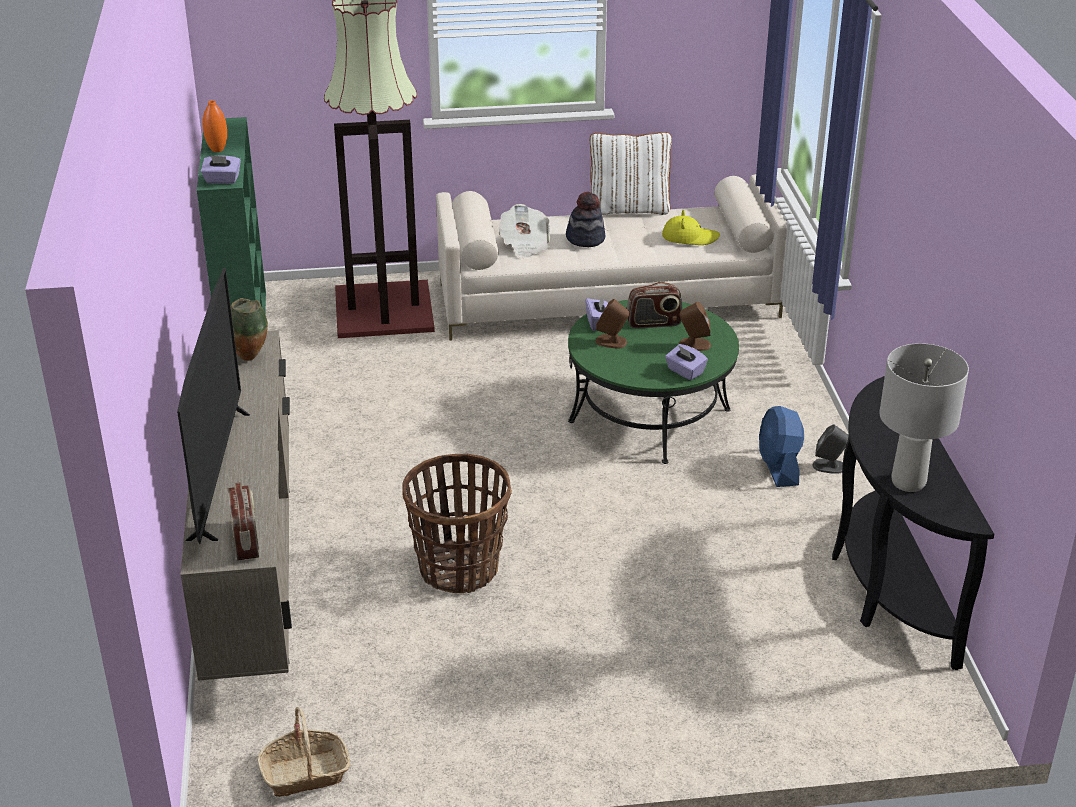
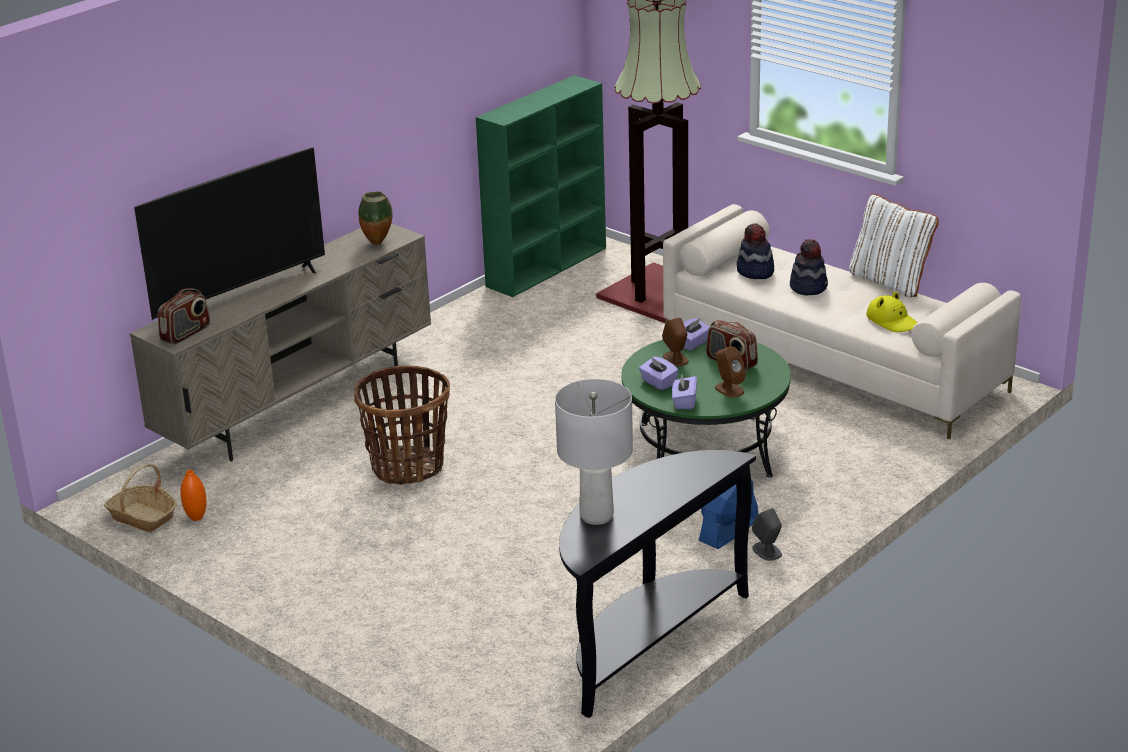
camera: 50 degrees right, 5 degrees down
(217, 150) = (539, 97): orange vase -> orange vase (196, 517)
(222, 180) = (502, 116): purple tissue box -> purple tissue box (658, 383)
(524, 244) = (755, 272): newspaper -> hat

